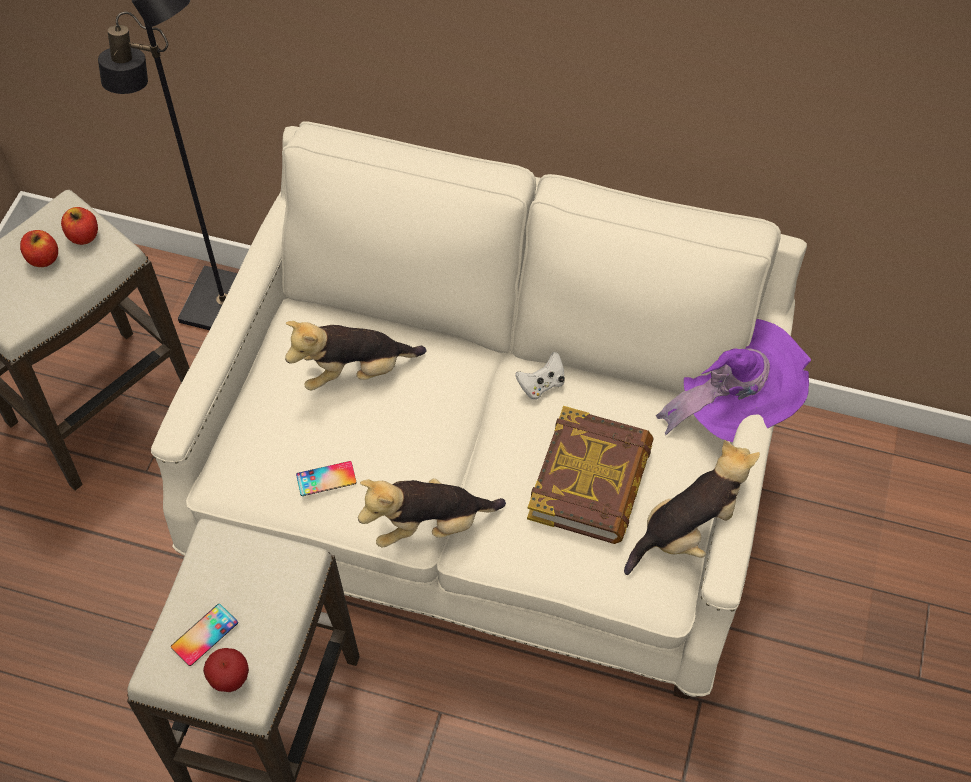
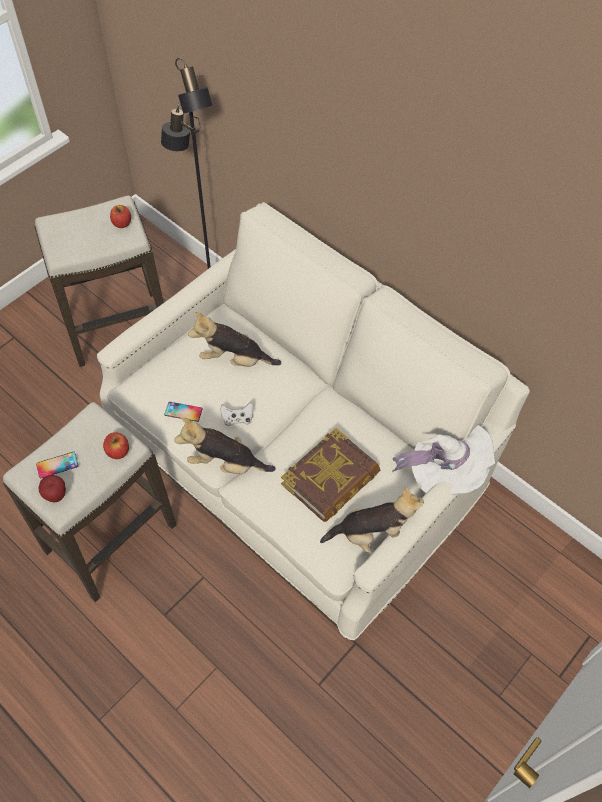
camera: 25 degrees right, 0 degrees up
(43, 258) = (95, 227): apple -> apple (118, 451)
(541, 385) = (336, 411): white game controller -> white game controller (237, 419)
(733, 404) = (444, 472): purple hat -> white hat

